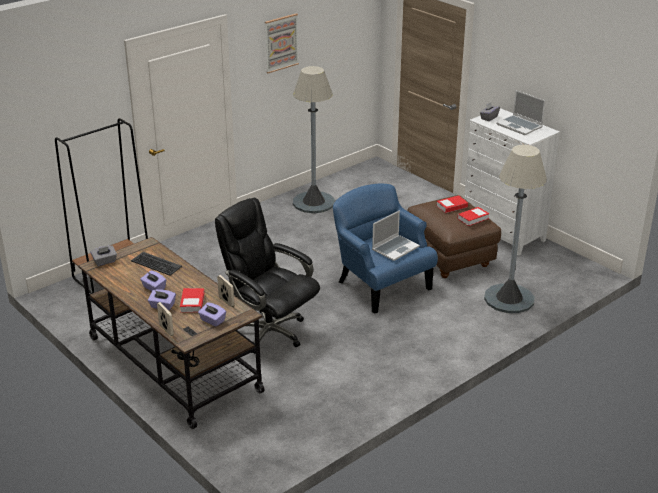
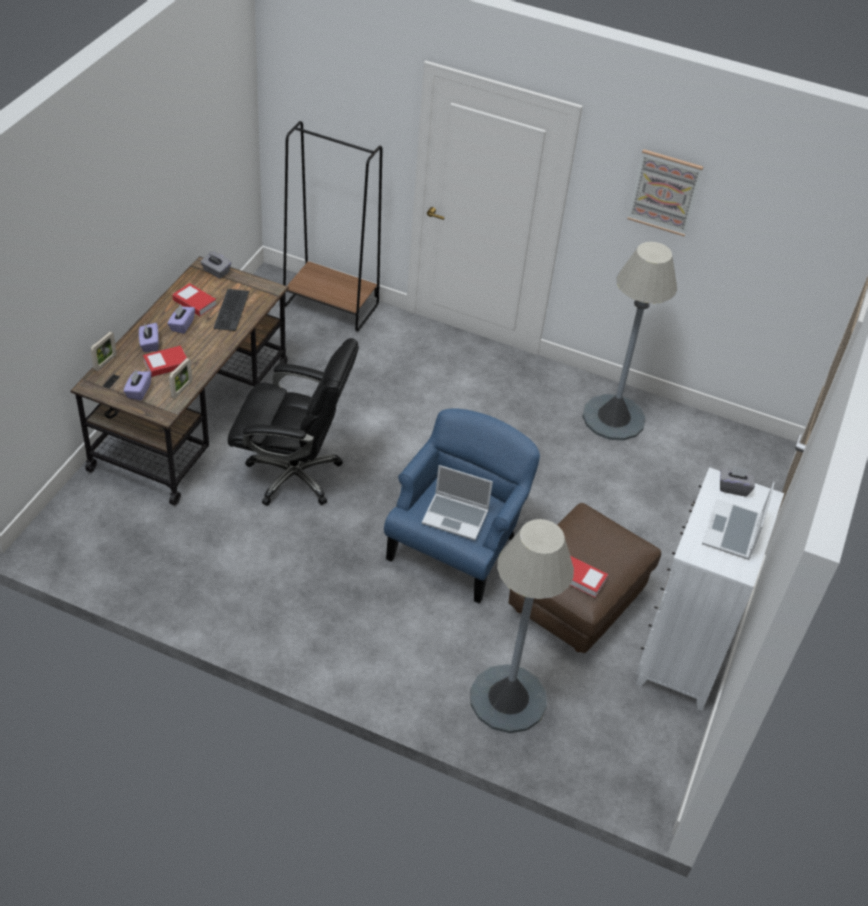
camera: 60 degrees right, 15 degrees up
(270, 333) = (292, 474): black office chair -> black office chair turned 90 degrees clockwise
(452, 206) = (600, 546): book -> book (194, 303)

